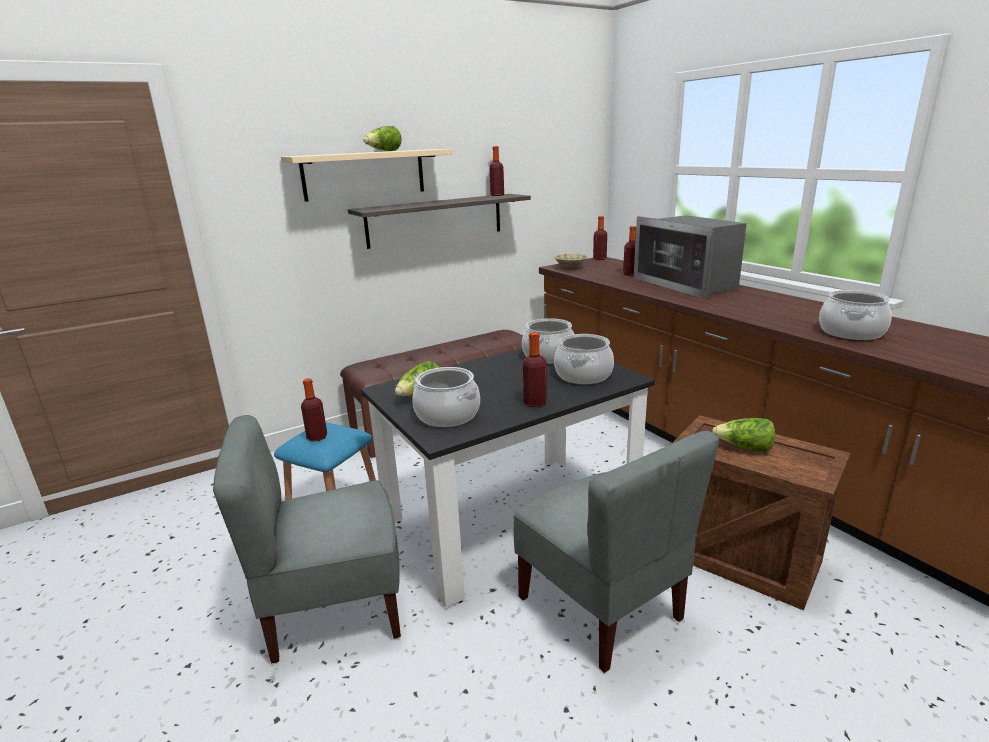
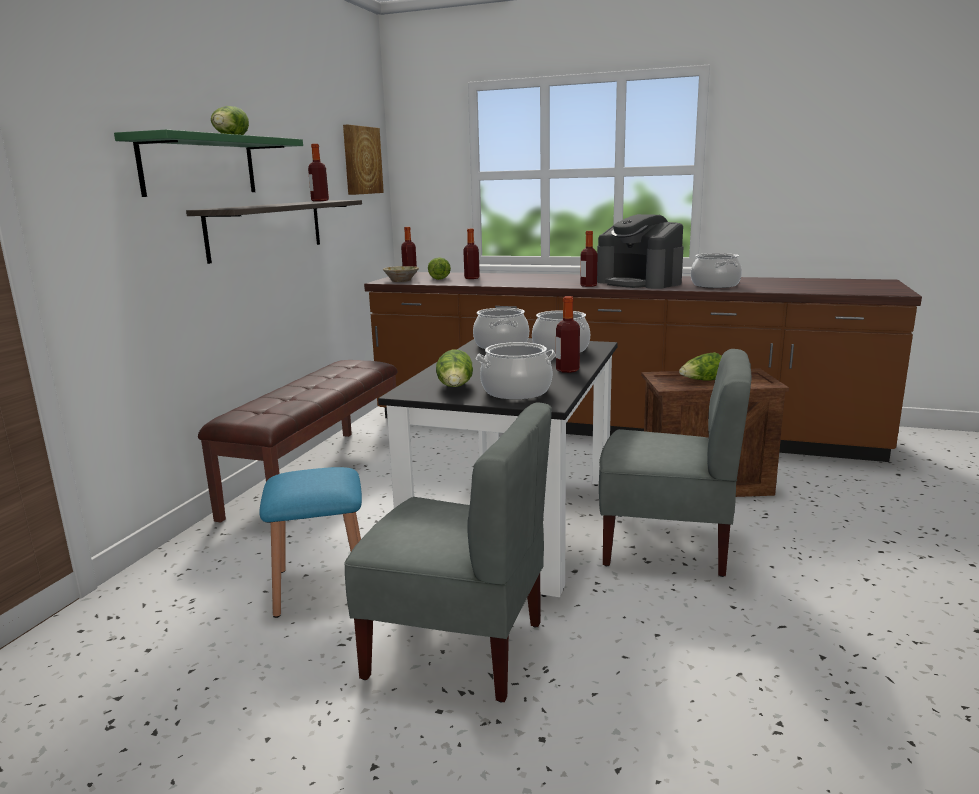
camera: 40 degrees left, 5 degrees down
(317, 437) = (309, 482): bottle -> bottle (588, 285)
(334, 609) = (457, 648): grey chair -> grey chair turned 105 degrees counterclockwise
(364, 174) = (199, 166): beige shelf -> green shelf
(568, 154) = (361, 160): none -> picture
(605, 269) = (439, 278): none -> lettuce
(687, 284) = (538, 278): microwave -> none
(771, 310) = (639, 282): none -> coffee machine

